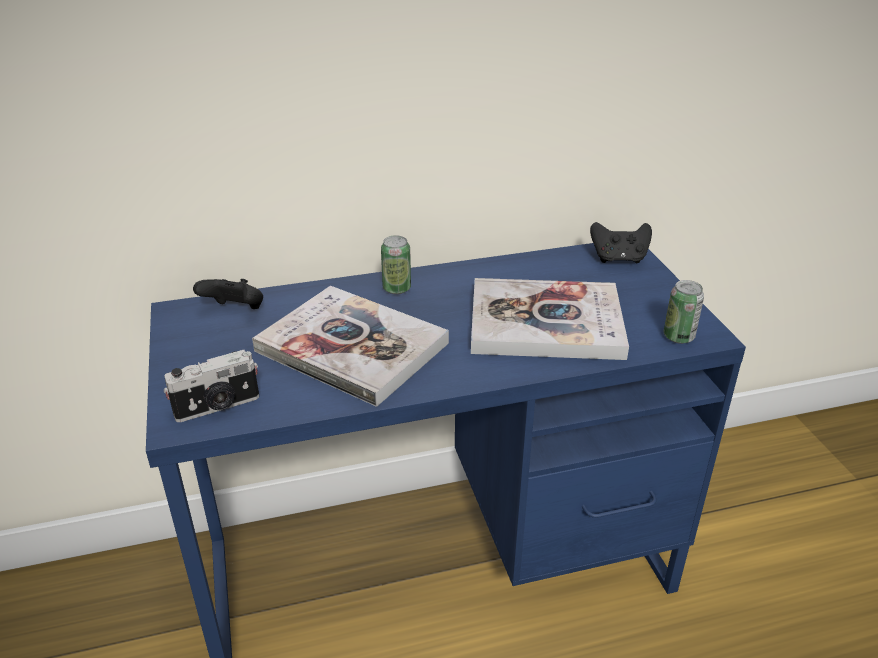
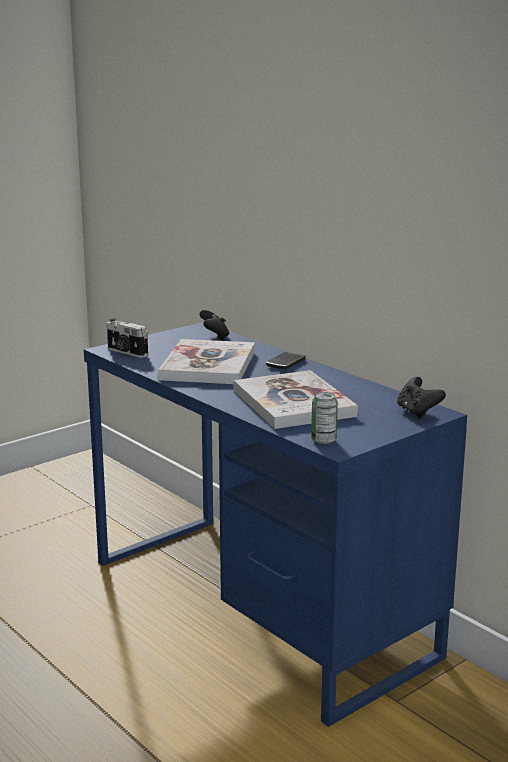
camera: 65 degrees right, 15 degrees down
(396, 288) = (286, 363): can -> phone

